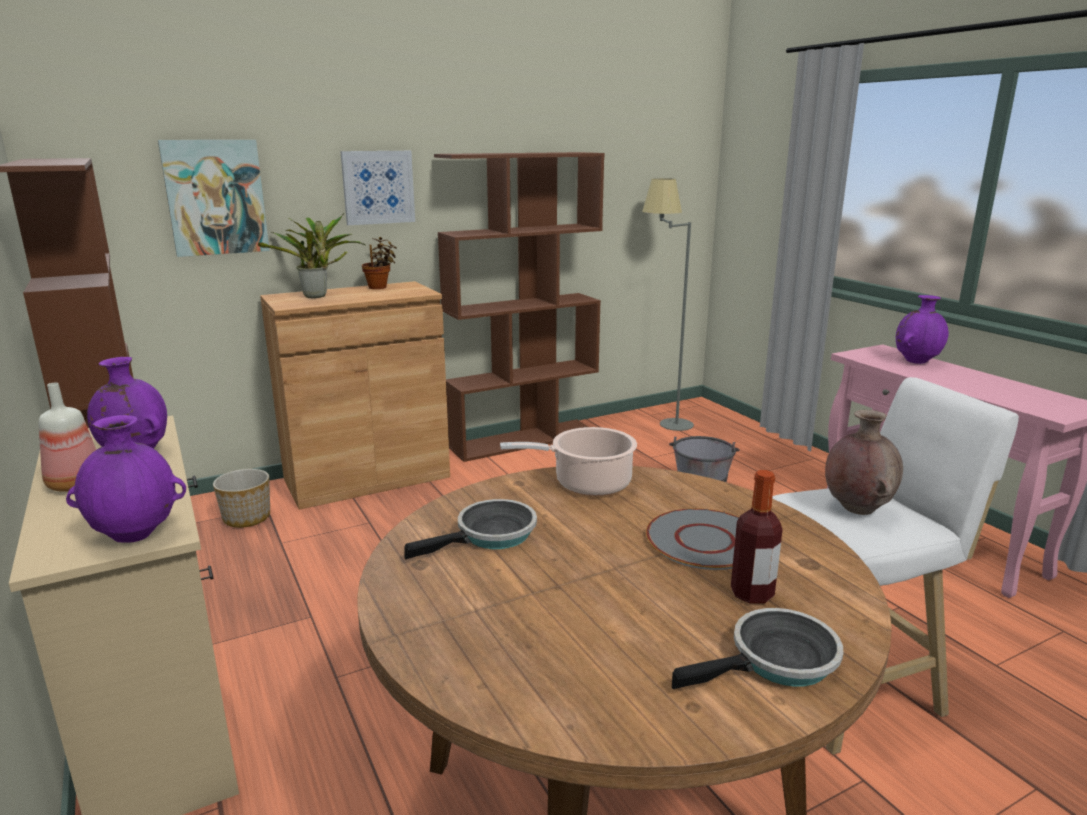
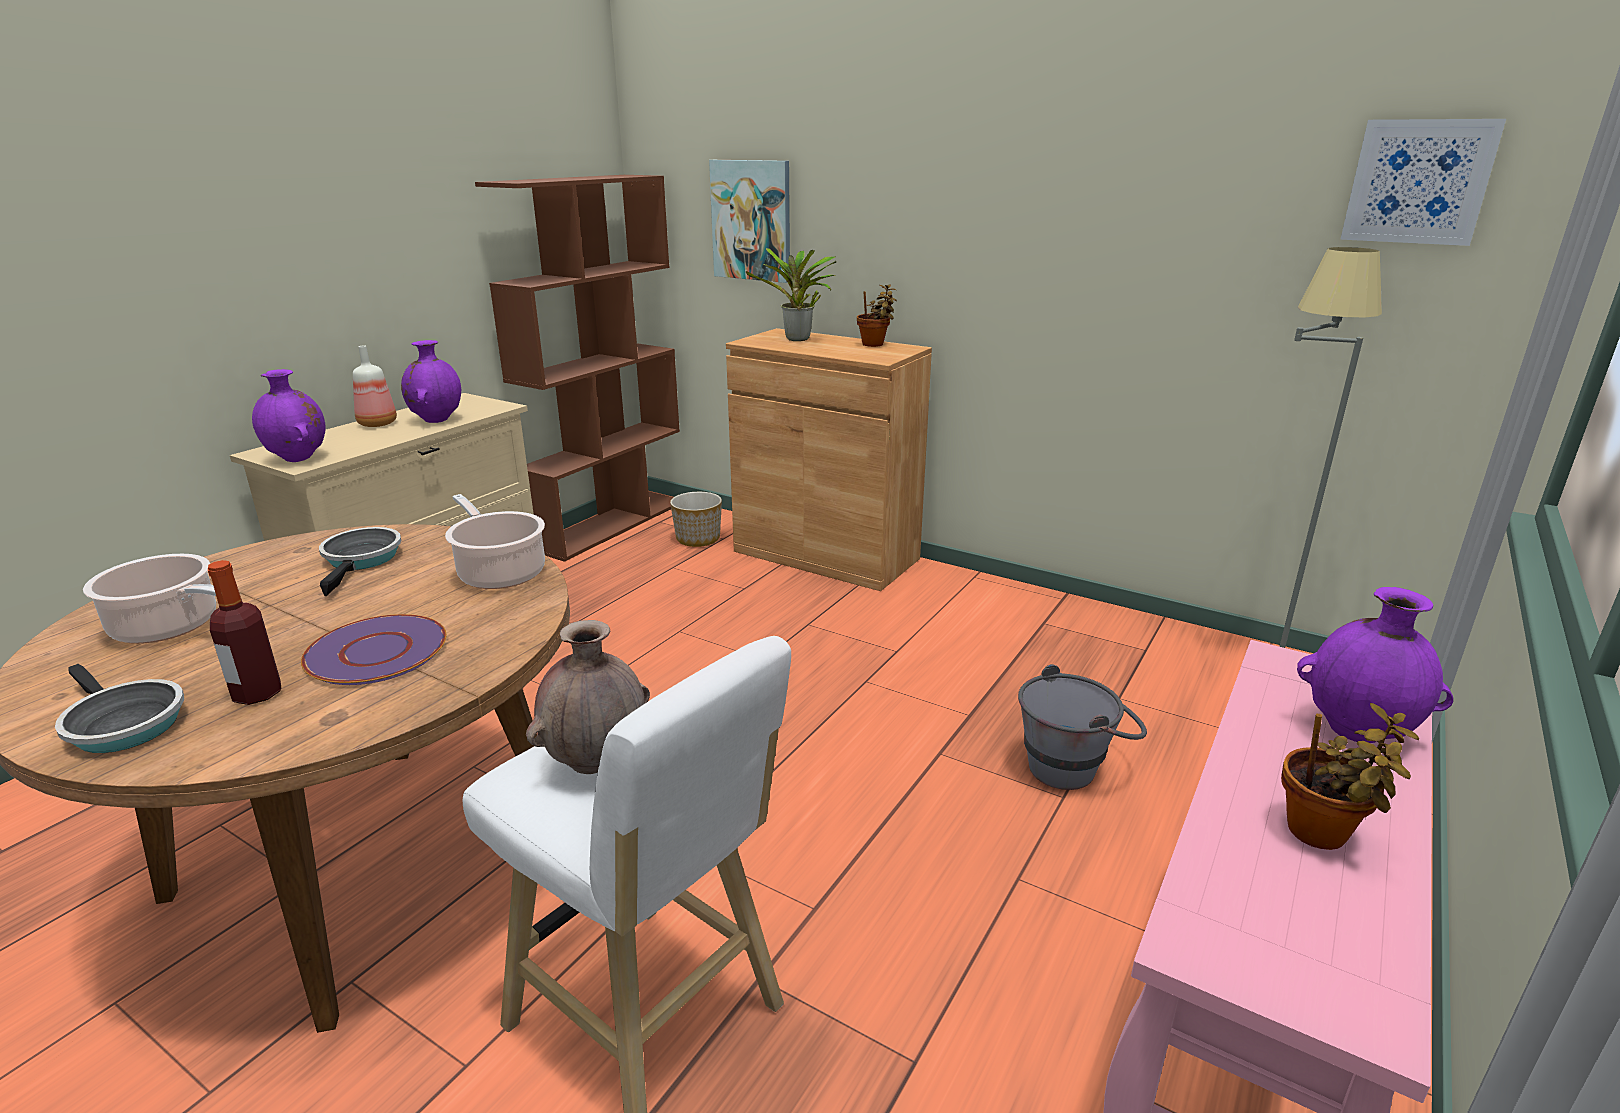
camera: 60 degrees right, 5 degrees up
(378, 187) = (904, 223): picture -> picture (1418, 182)
(491, 536) = (361, 560): frying pan -> frying pan turned 120 degrees counterclockwise
(524, 440) = (1032, 598): brown bookcase -> none
(564, 642) = (170, 627): none -> cooking pot
(704, 540) = (378, 651): grey plate -> purple plate
(987, 384) = (1322, 835): none -> potted plant

